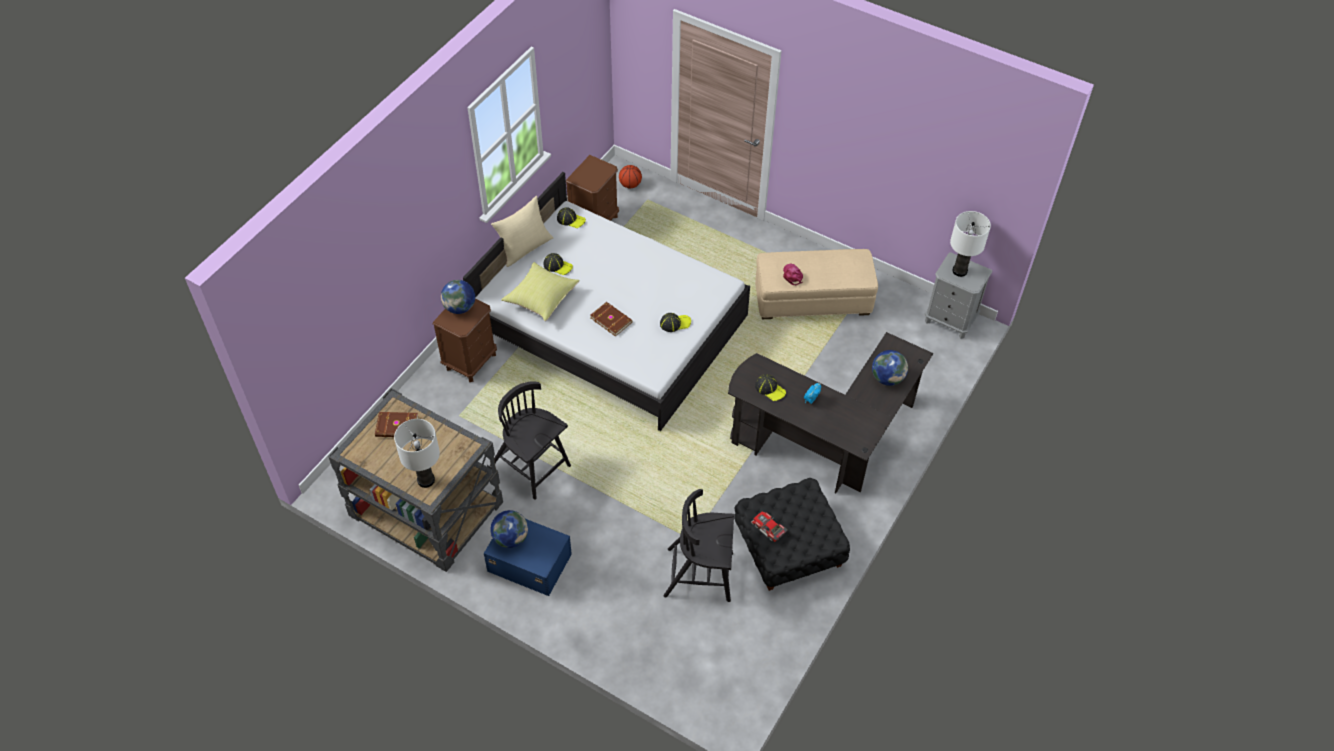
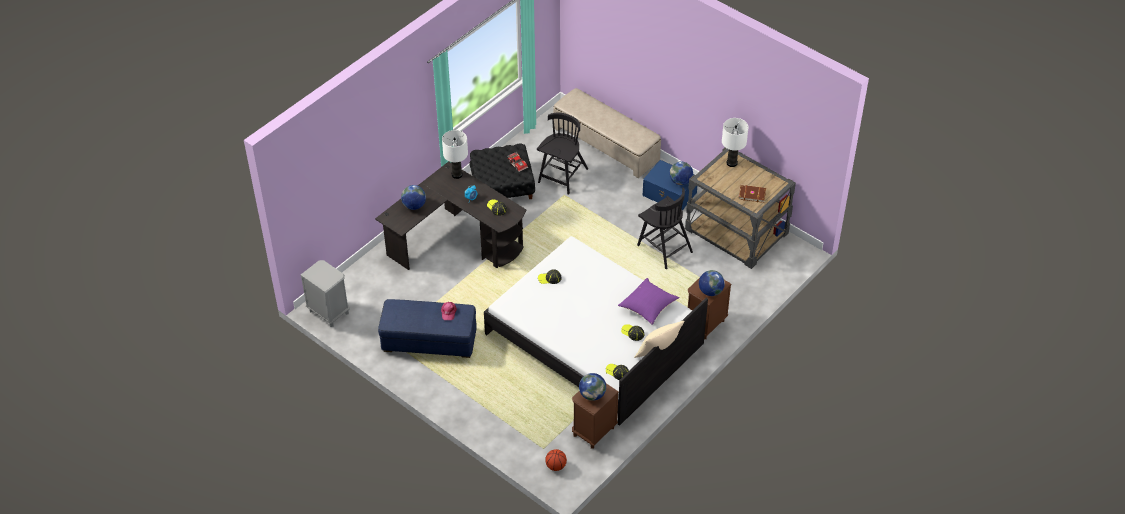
camera: 170 degrees left, 5 degrees down
(541, 298) = (648, 308): yellow pillow -> purple pillow
(595, 172) = (592, 395): none -> globe
(611, 319) = (597, 286): brown book -> none
(641, 652) = (606, 144): none -> beige bench
(700, 574) = (562, 176): black chair -> black chair turned 75 degrees counterclockwise
(812, 300) = (429, 340): beige ottoman -> blue ottoman
(959, 271) = (325, 276): white table lamp -> white table lamp (457, 174)

